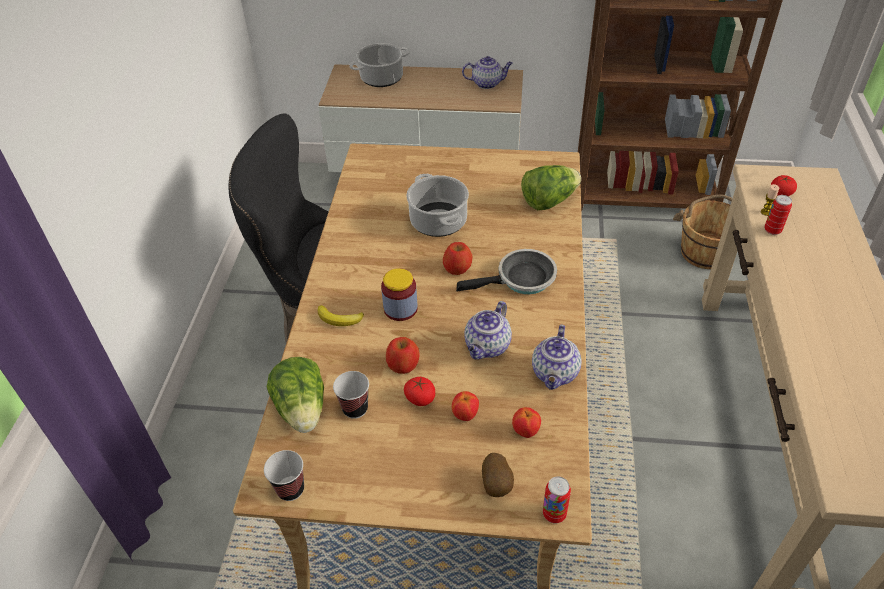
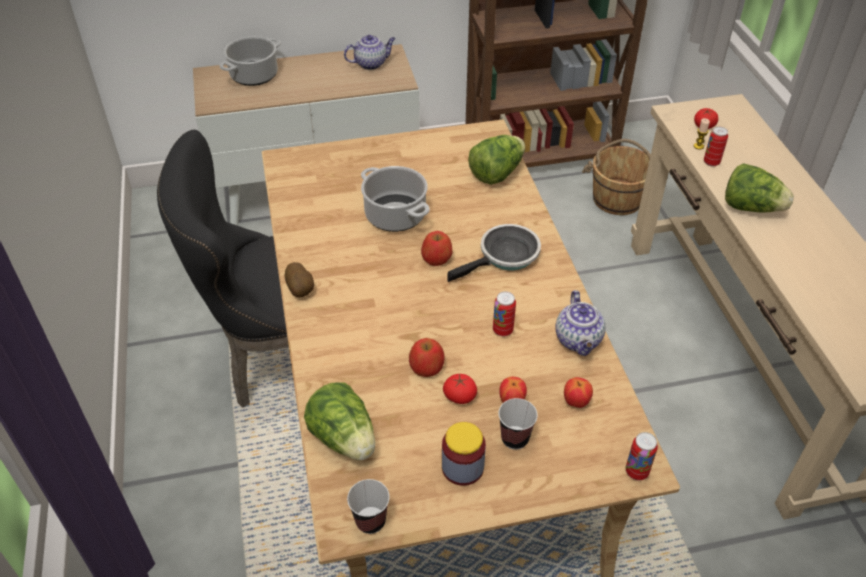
camera: 20 degrees left, 0 degrees up
(339, 319) = (339, 337): banana -> none
(355, 408) = (399, 423): cup -> cup (515, 438)
(400, 309) = (398, 312): jar -> jar (462, 467)
(487, 347) = (502, 330): teapot -> can
(497, 484) = (572, 459): potato -> potato (301, 290)
(795, 283) = (751, 207): none -> lettuce

